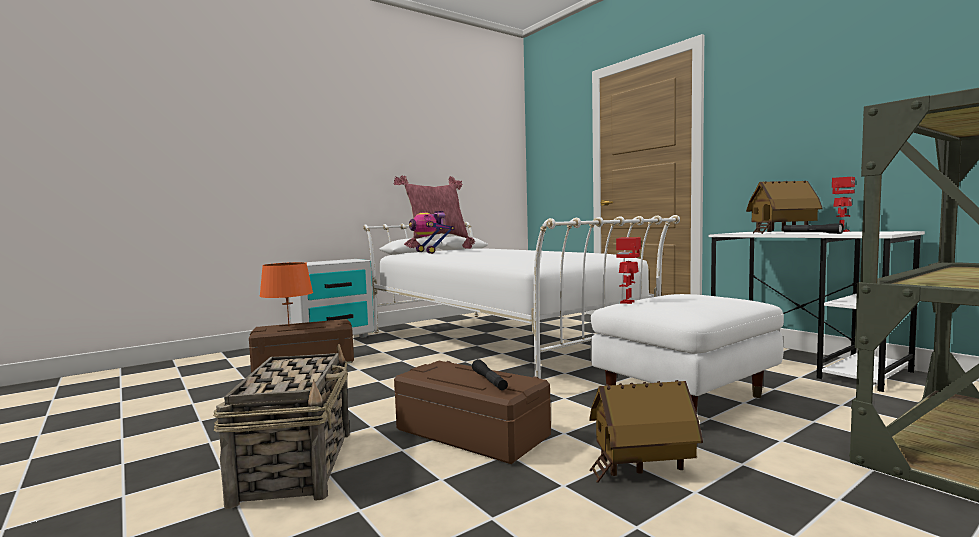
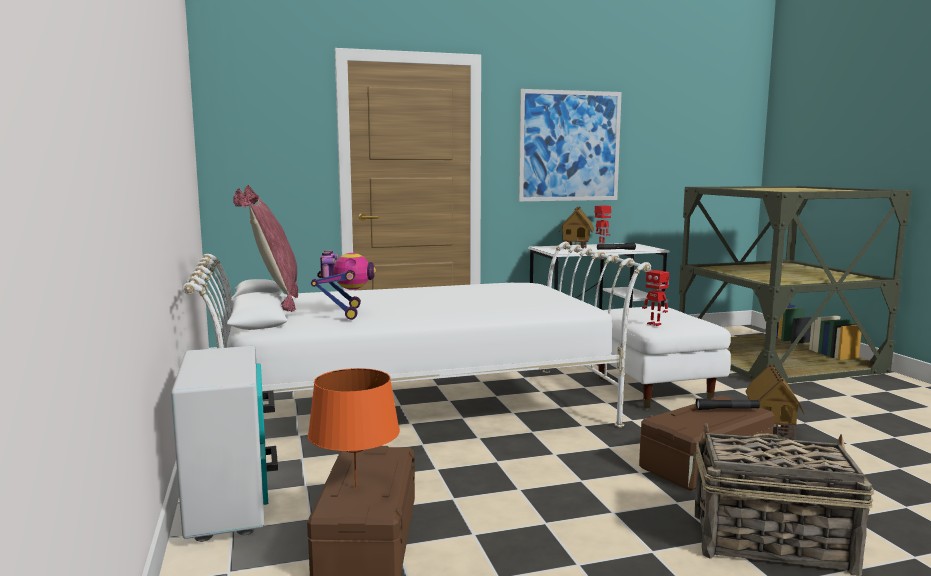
camera: 70 degrees left, 5 degrees up
(431, 252) = (344, 313): toy robot -> toy robot turned 90 degrees counterclockwise
(811, 106) = (570, 146): none -> picture

